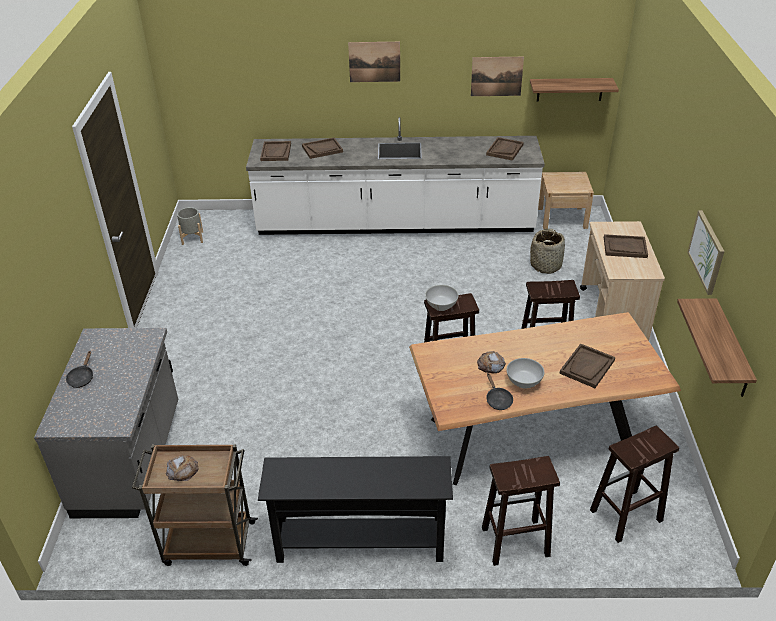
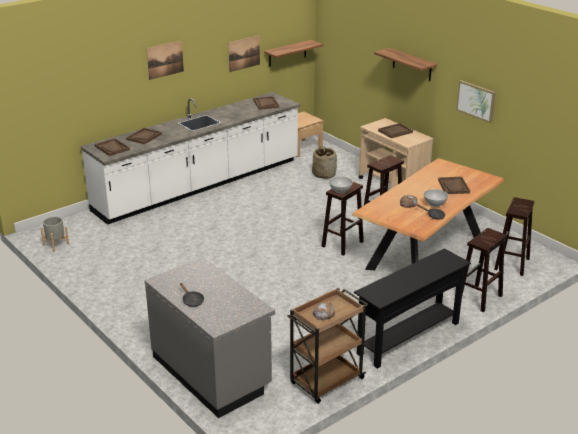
camera: 40 degrees left, 10 degrees down
(731, 350) = (526, 142): shelf -> shelf (412, 64)

